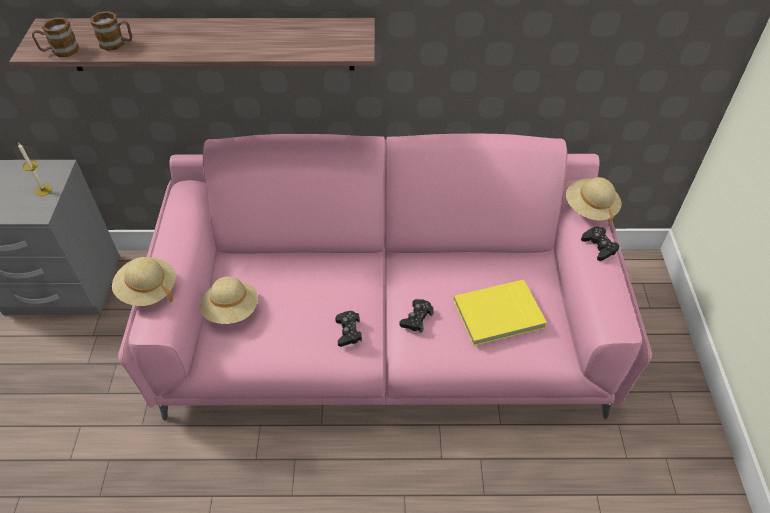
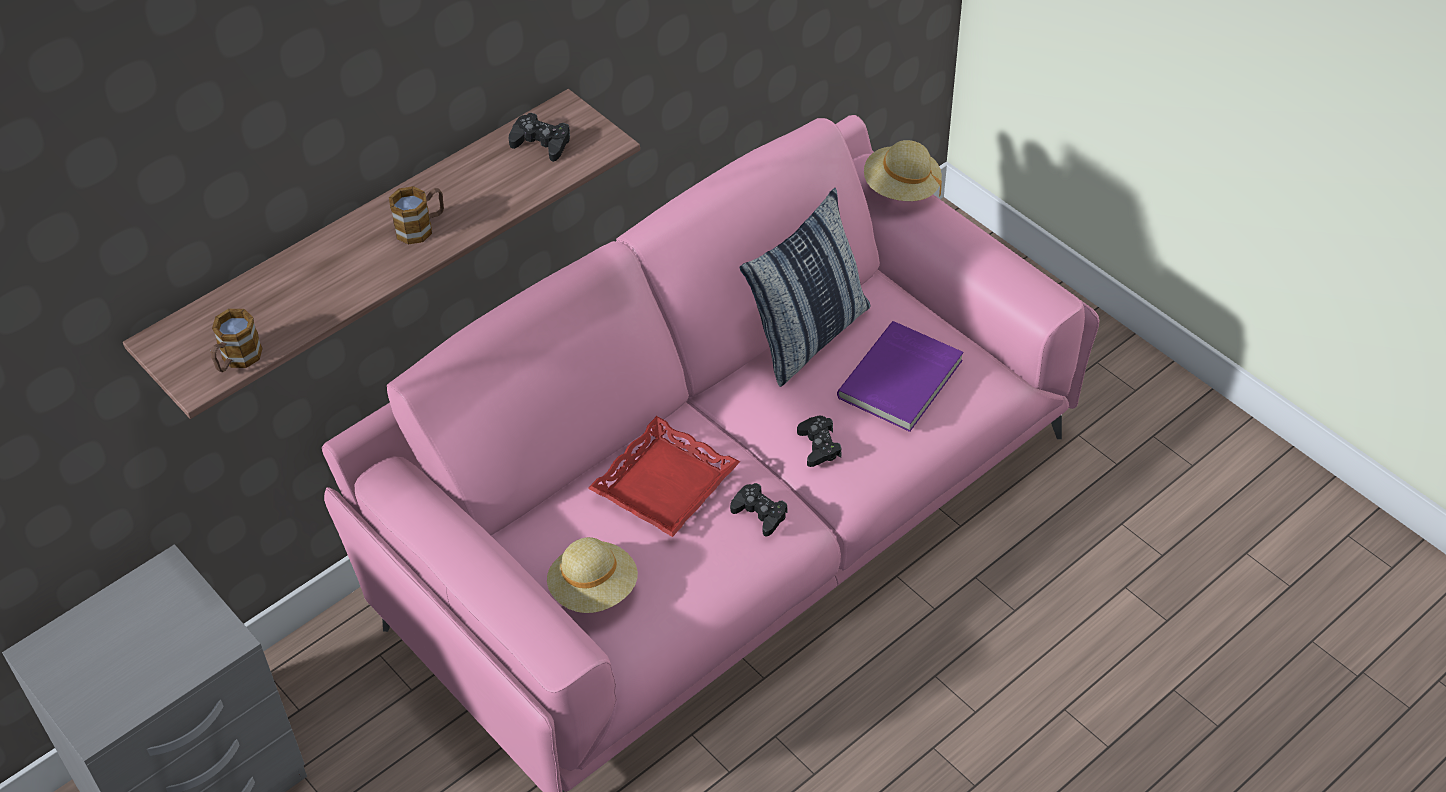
camera: 40 degrees left, 0 degrees up
(43, 190) = (188, 611): candle -> none
(117, 44) = (298, 306): mug -> mug (421, 227)
(148, 290) = (505, 622): beige hat -> none
(320, 282) = (664, 483): none -> red tray
(474, 259) = (808, 336): none -> pillow
(499, 315) = (902, 380): yellow book -> purple book
(599, 246) = (953, 226): black game controller -> black game controller (541, 142)

